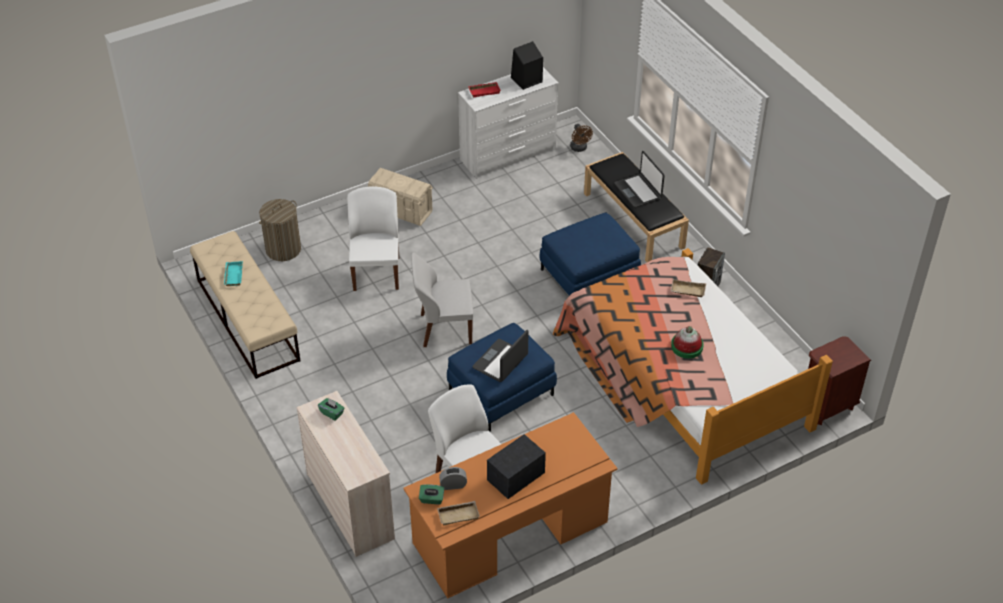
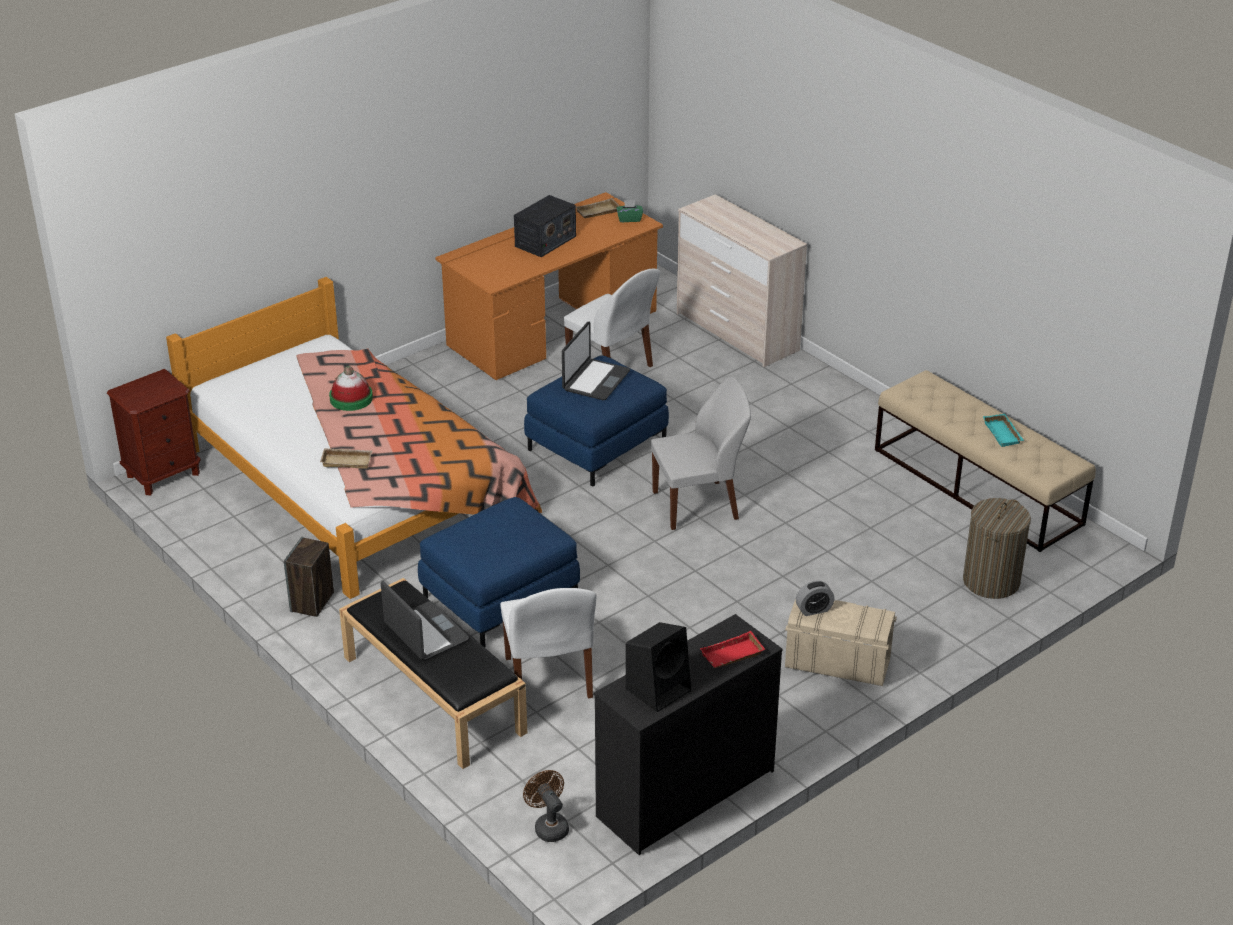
camera: 170 degrees right, 10 degrees down
(332, 413) = (764, 242): green tissue box -> none
(377, 272) = (829, 565): white chair -> white chair (548, 680)
(453, 485) = (610, 230): alarm clock -> alarm clock (814, 610)
(508, 155) = (684, 793): white dresser -> black dresser

